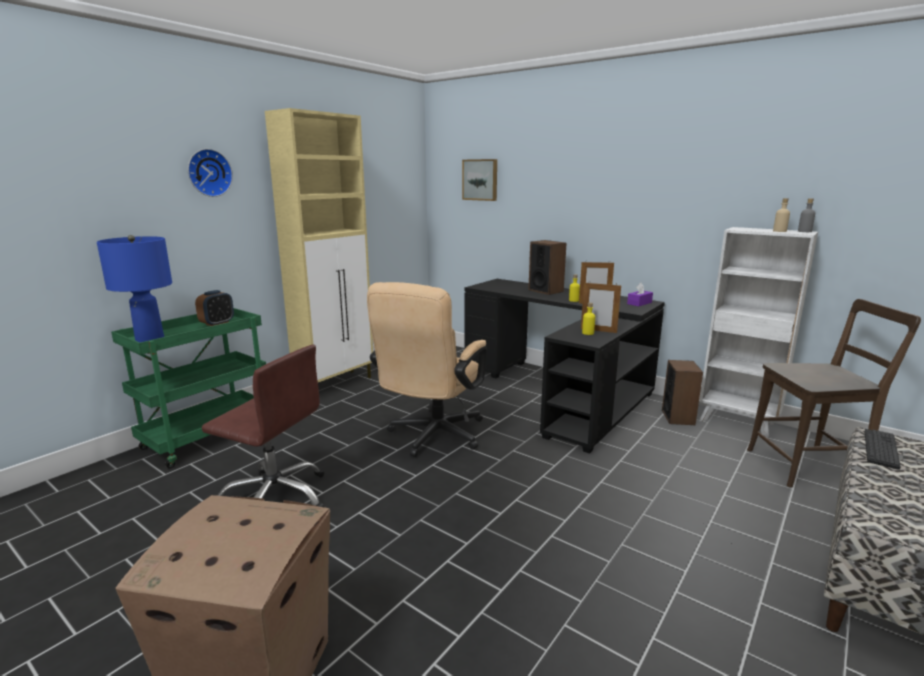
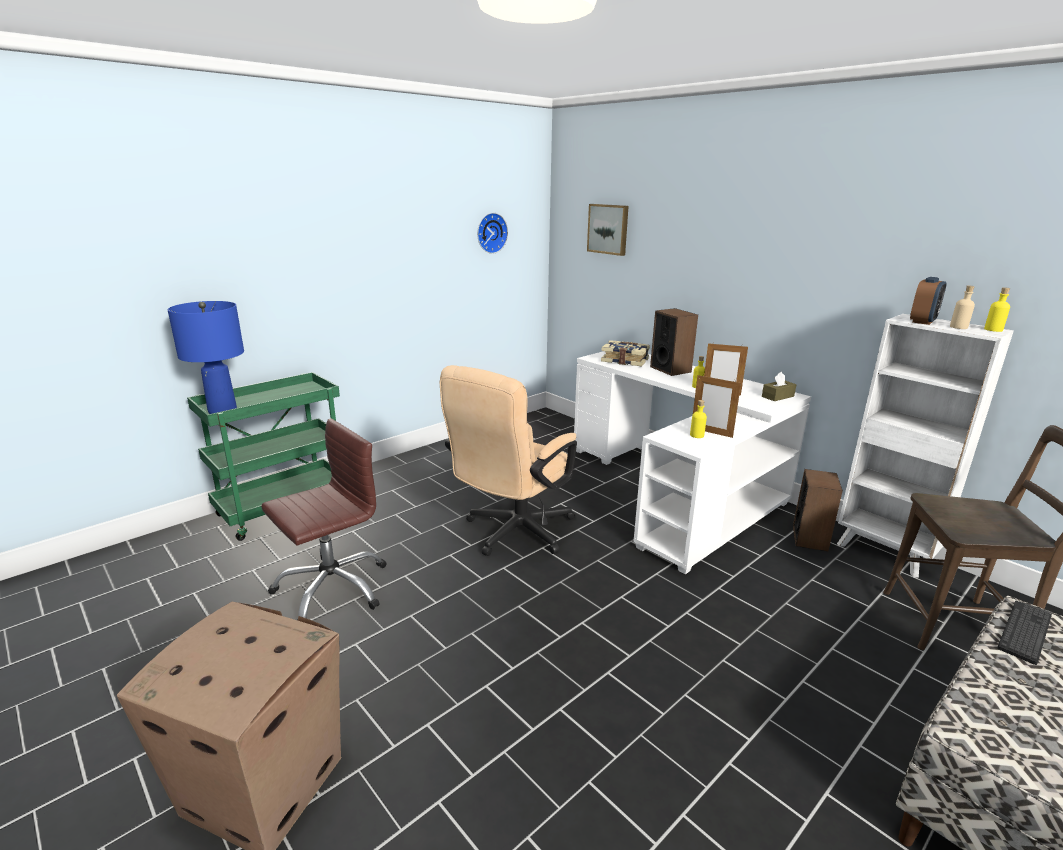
camera: 10 degrees right, 5 degrees up
(208, 173) = (291, 227): wall clock -> wall clock (490, 233)
(217, 323) = (295, 391): alarm clock -> alarm clock (923, 321)
(275, 498) = (332, 588): brown office chair -> brown office chair turned 75 degrees counterclockwise
(336, 384) = (428, 456): beige cabinet -> none
(505, 287) = (625, 360): none -> book
(561, 392) = (677, 490): black desk -> white desk
(639, 303) = (777, 396): purple tissue box -> brown tissue box
(804, 231) = (993, 329): grey bottle -> yellow bottle

